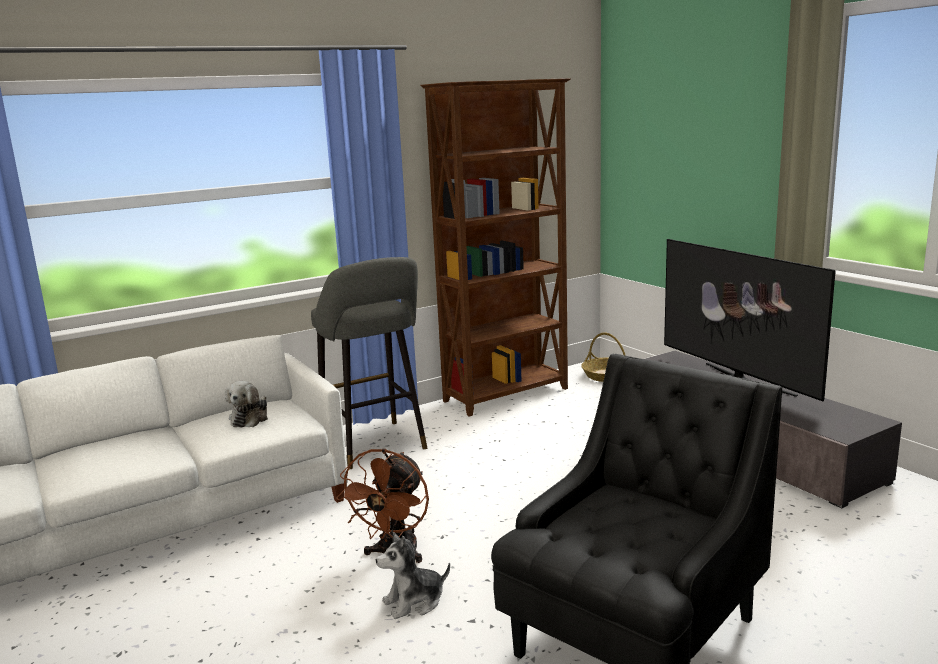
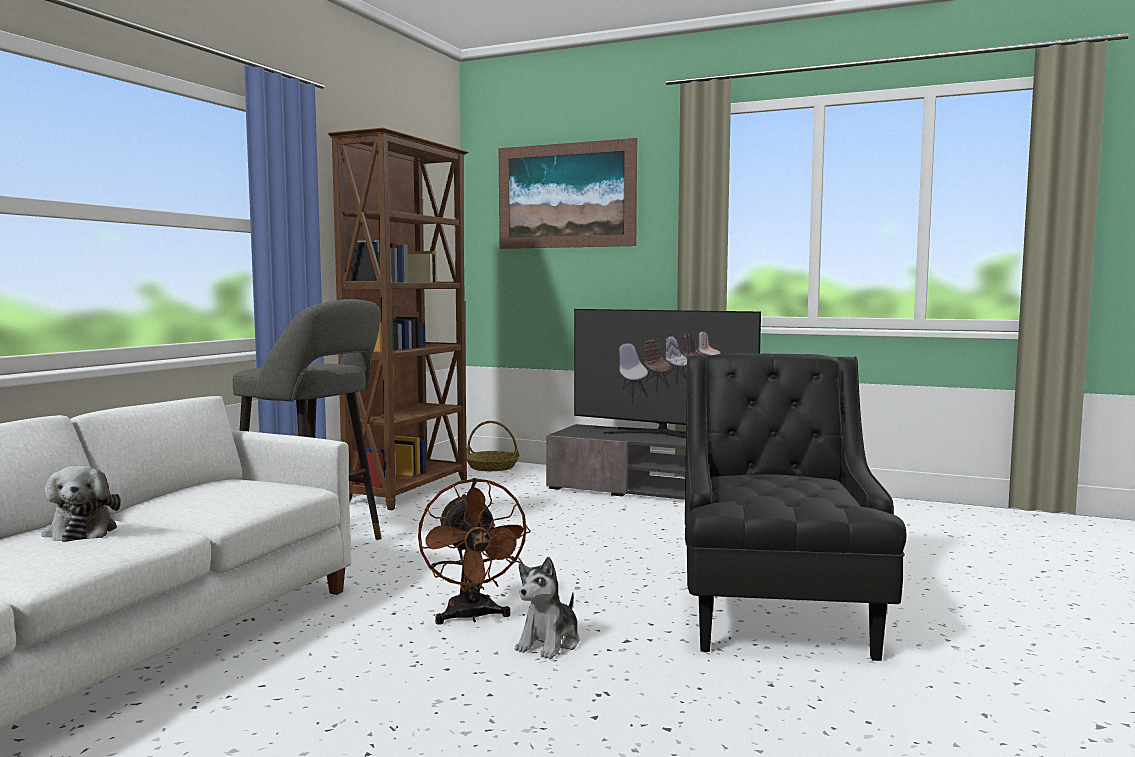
camera: 35 degrees left, 10 degrees down
(250, 418) = (229, 490): plush toy -> plush toy (81, 531)
(685, 111) = (566, 195): none -> picture

